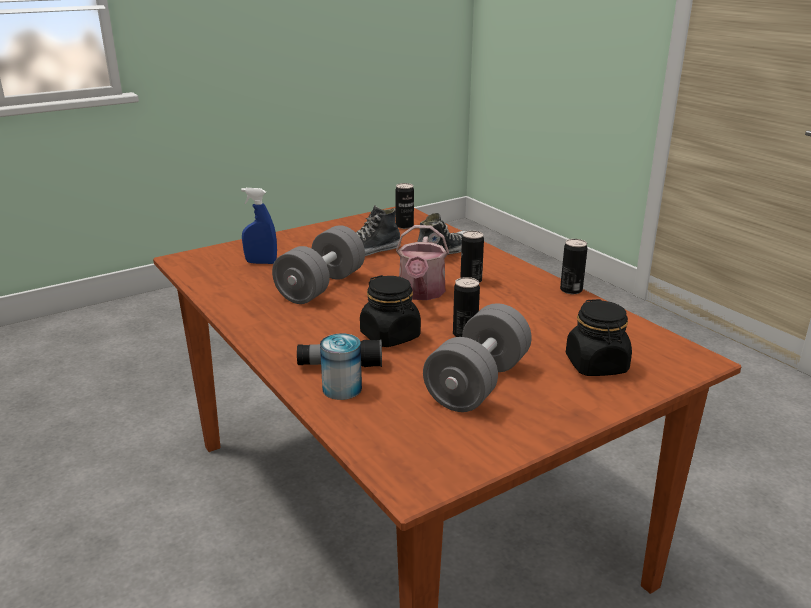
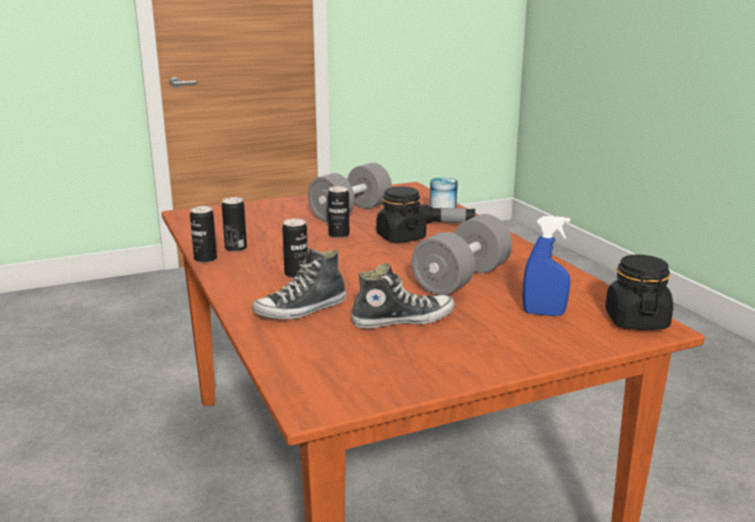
camera: 170 degrees left, 5 degrees down
(404, 226) = (326, 364): can -> can (236, 248)
(421, 293) = (357, 266): watering can -> none
(596, 365) = (260, 215): black jar -> black jar (636, 321)

